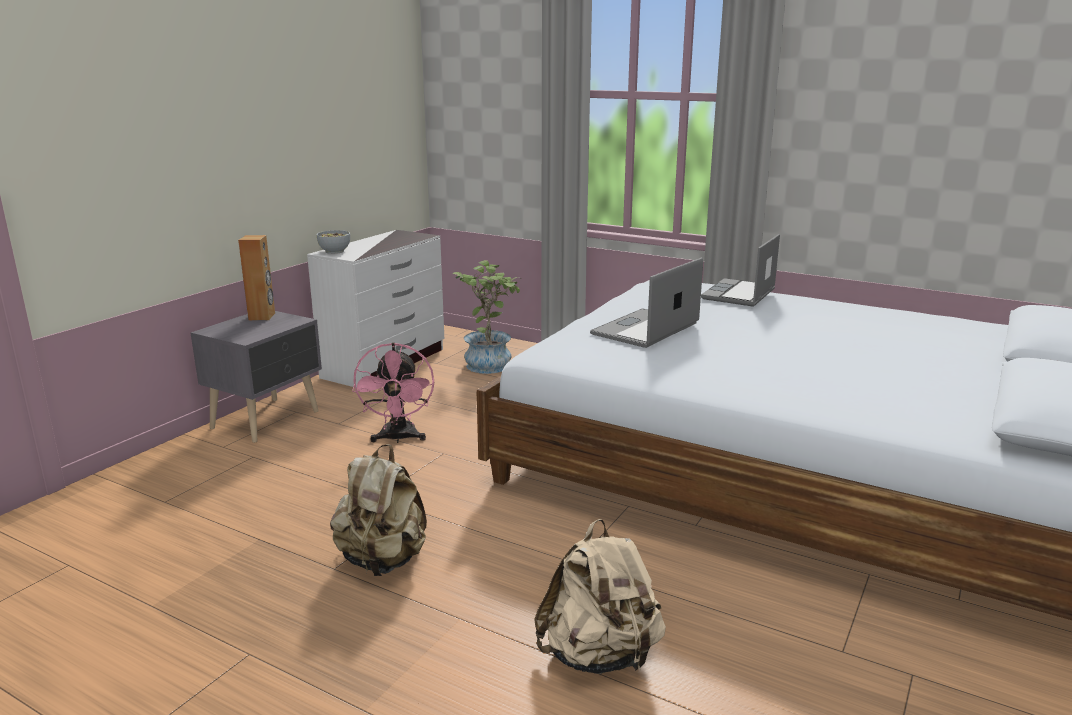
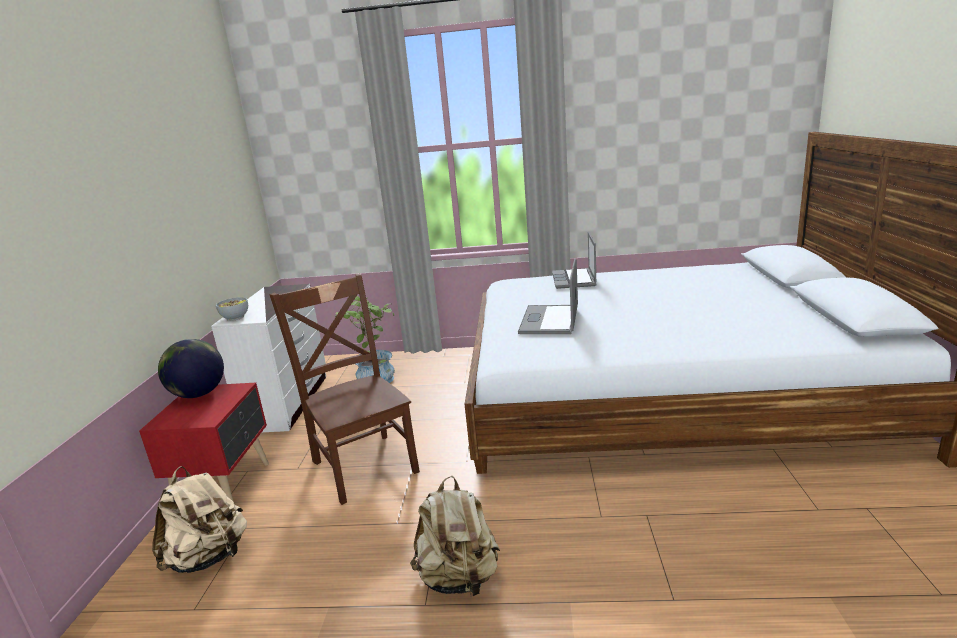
camera: 25 degrees left, 0 degrees up
(262, 316) = (198, 394): brown speaker -> globe
(268, 420) = (227, 487): grey nightstand -> red nightstand
(398, 438) = (364, 464): pink fan -> brown chair
(599, 656) = (694, 585): beige backpack -> beige backpack (209, 557)

